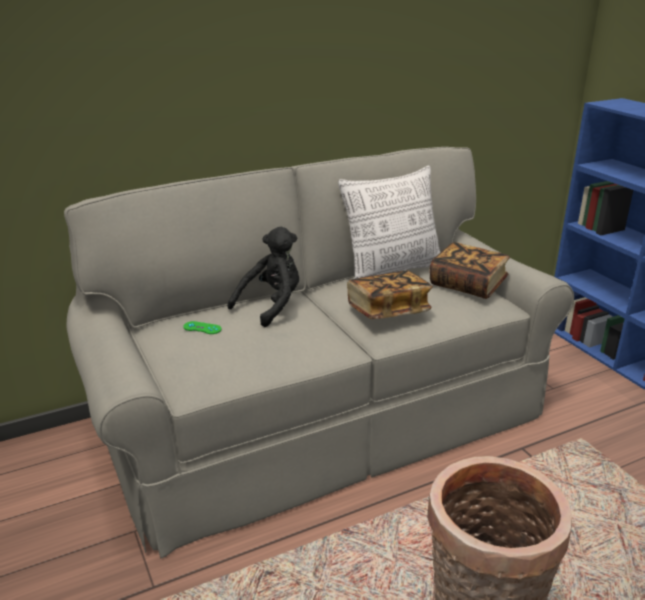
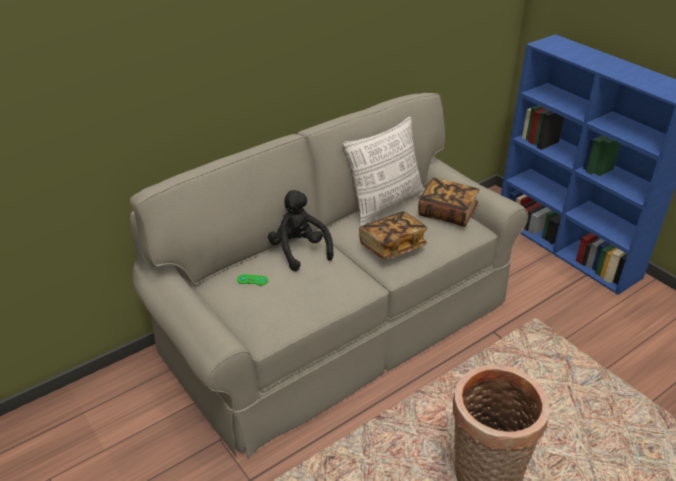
camera: 10 degrees left, 10 degrees up
(271, 306) = (299, 251): black plush toy -> black plush toy turned 60 degrees counterclockwise

